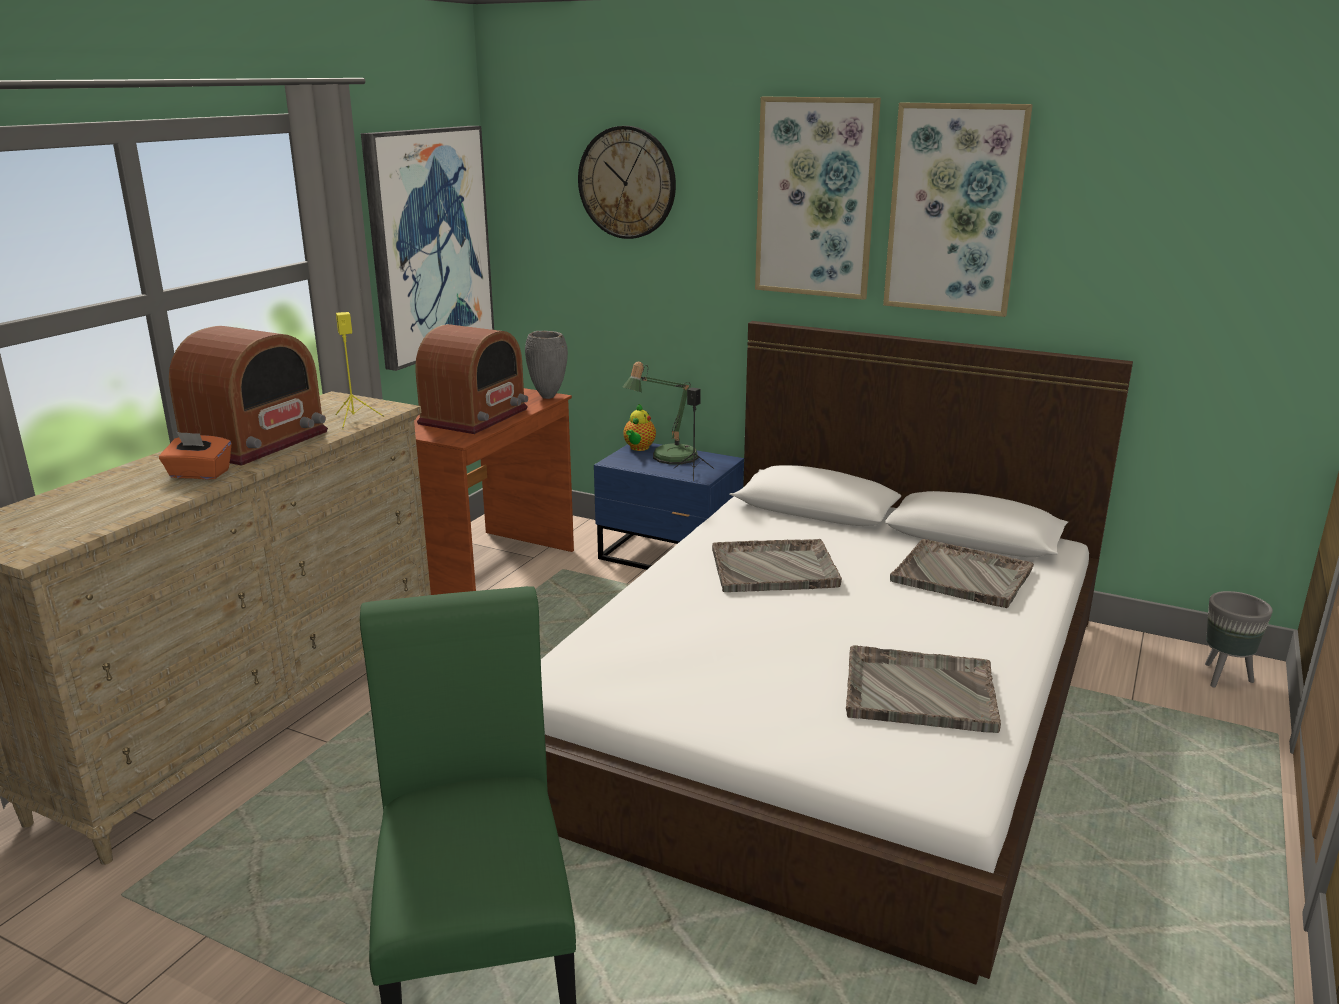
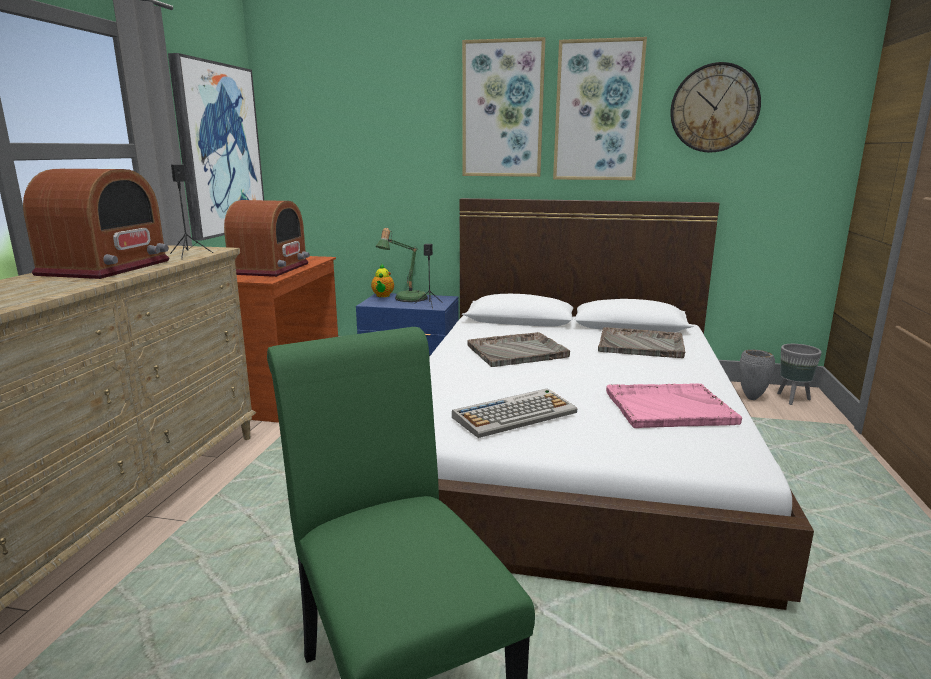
camera: 15 degrees left, 5 degrees down
(199, 474) = (61, 285): orange tissue box -> none
(354, 420) = (188, 255): yellow speaker -> black speaker
(549, 397) = (320, 258): grey vase -> grey vase (752, 398)
(627, 182) = (365, 107): wall clock -> wall clock (714, 108)
(706, 675) = (515, 414): none -> keyboard
(918, 691) = (668, 407): grey tray -> pink tray

